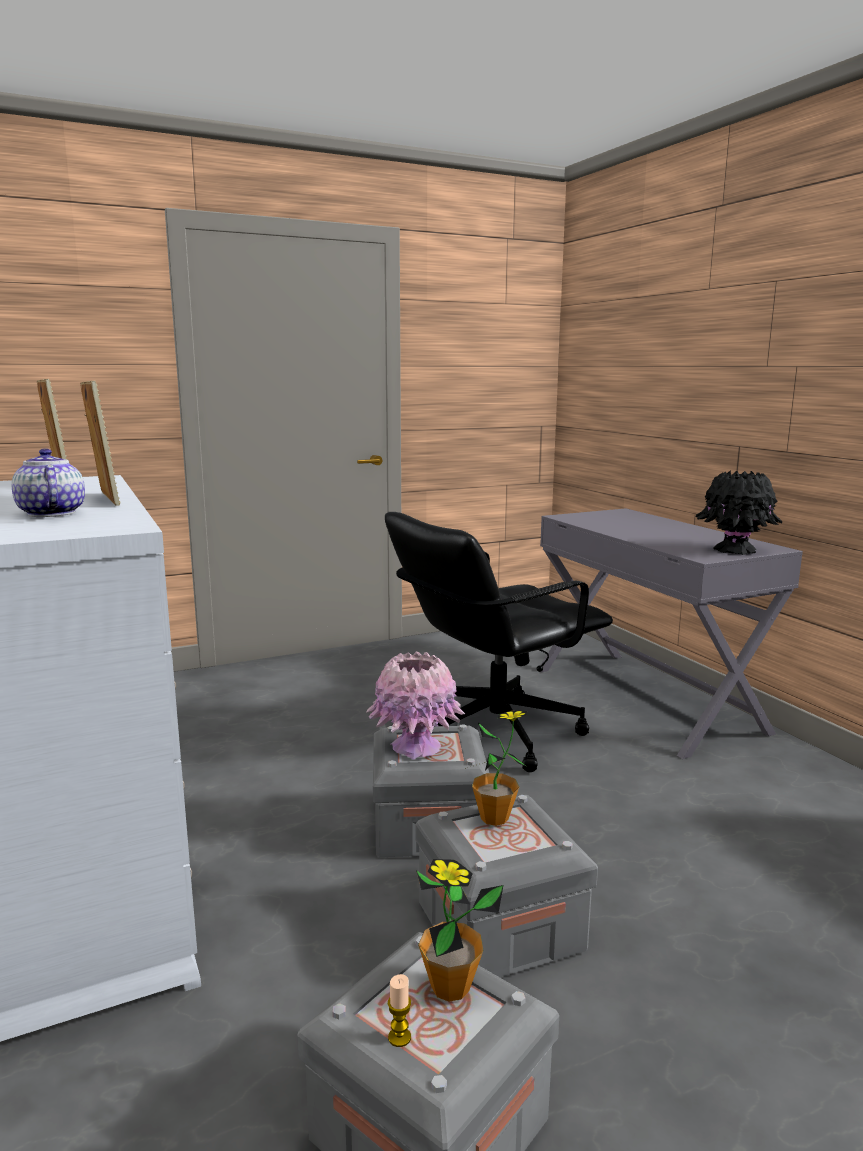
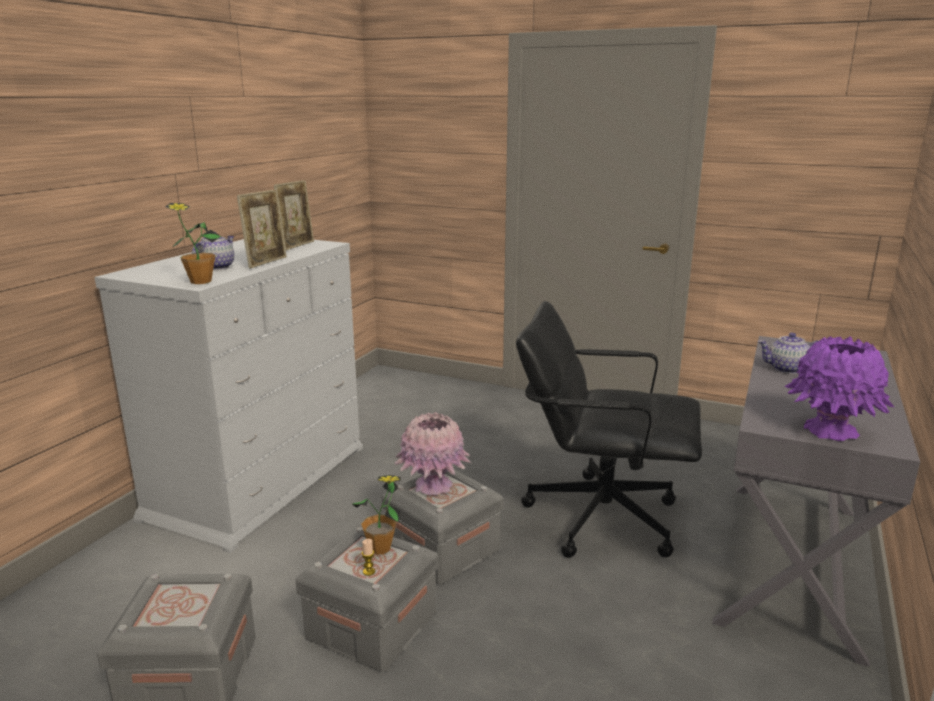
camera: 50 degrees right, 5 degrees up
(399, 1037) = (149, 603): candle -> candle (369, 571)
(450, 987) = (198, 602): potted plant -> potted plant (200, 281)
(617, 528) = (787, 369): none -> teapot
(734, 550) = (830, 430): black vase -> purple vase

